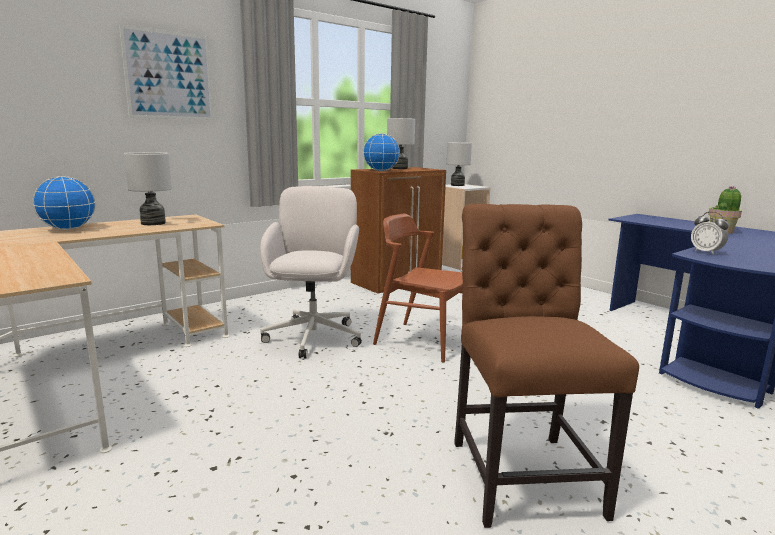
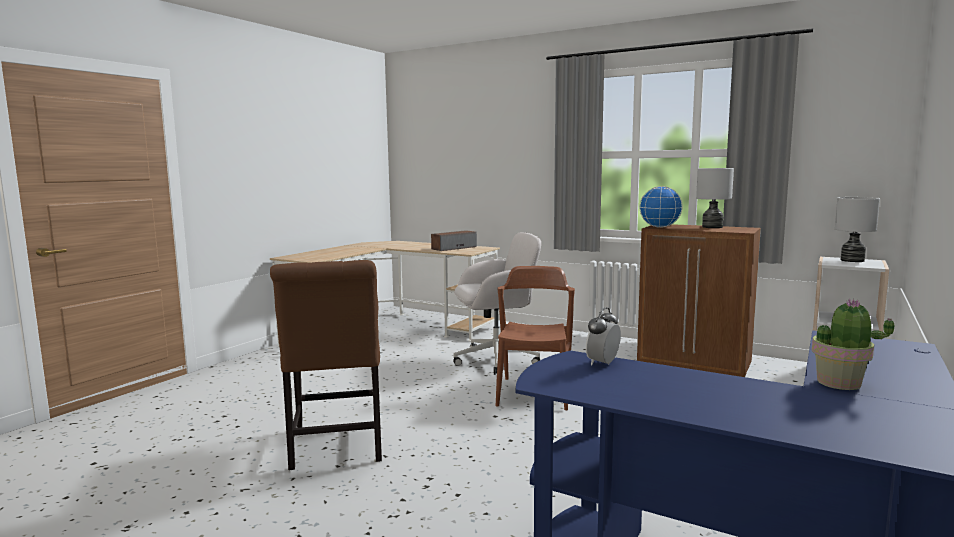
camera: 70 degrees right, 5 degrees down
(68, 229) = (417, 244): globe -> none
(153, 223) = (453, 248): grey table lamp -> speaker
(169, 75) = (509, 143): picture -> none
(522, 471) = (336, 448): brown chair -> brown chair turned 105 degrees clockwise

